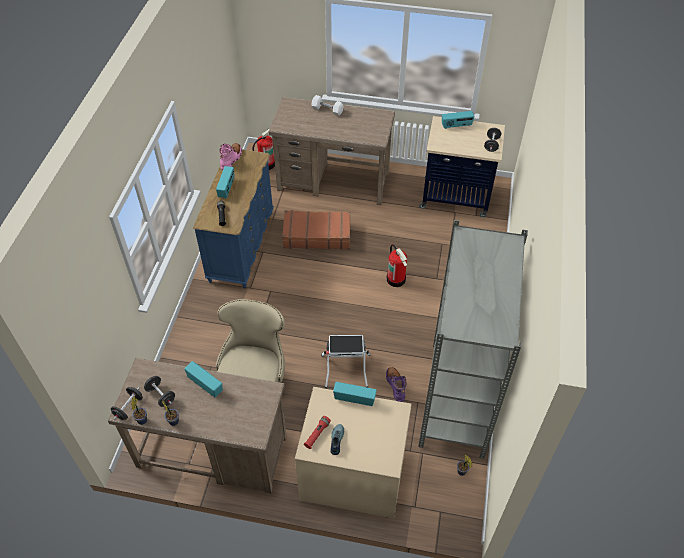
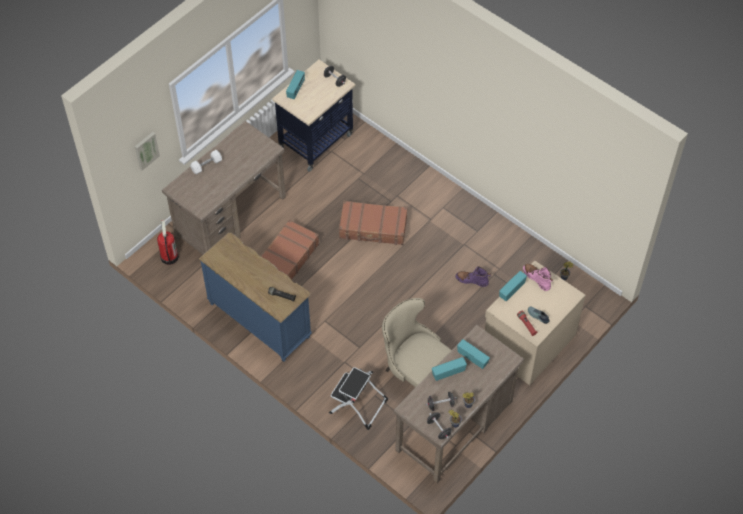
camera: 60 degrees left, 5 degrees up
(227, 188) = (251, 280): radio -> radio (472, 358)
(231, 159) = (217, 262): pink boot -> pink boot (537, 278)
(285, 48) = (146, 150): none -> picture
(346, 372) = (439, 306): step ladder -> step ladder (358, 404)
(396, 279) = (373, 228): fire extinguisher -> brown suitcase
(457, 398) = (506, 248): grey bookcase -> none

